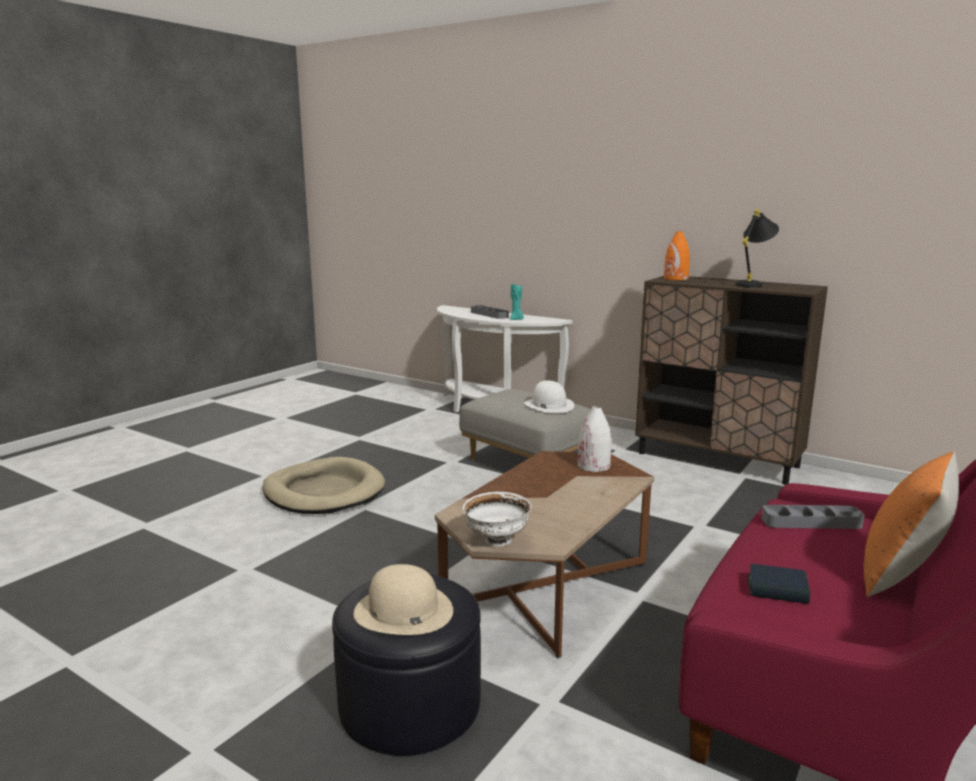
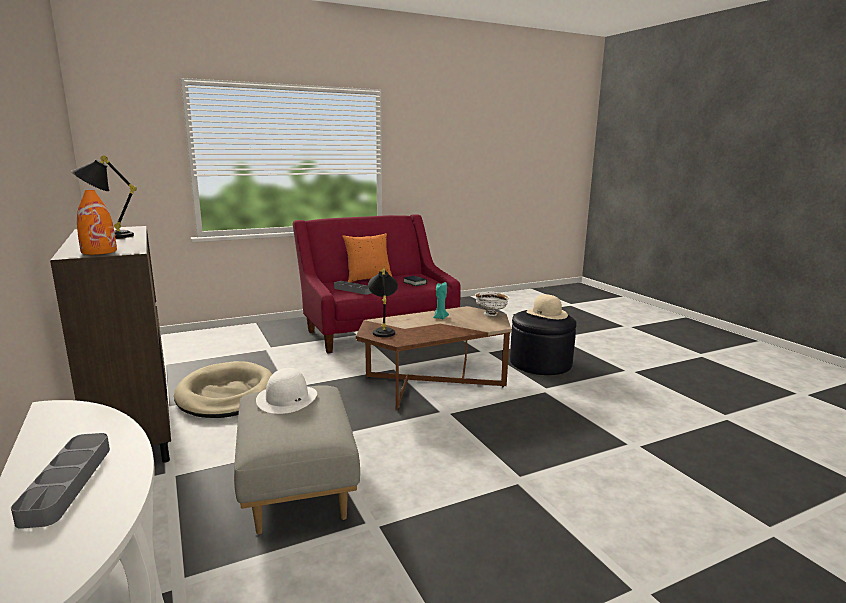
camera: 150 degrees left, 0 degrees up
(324, 491) = (559, 520): beige dog bed -> beige dog bed (227, 394)
(516, 319) = (99, 431): turquoise candle -> turquoise candle (440, 317)
(593, 466) = (383, 330): white vase -> black table lamp

